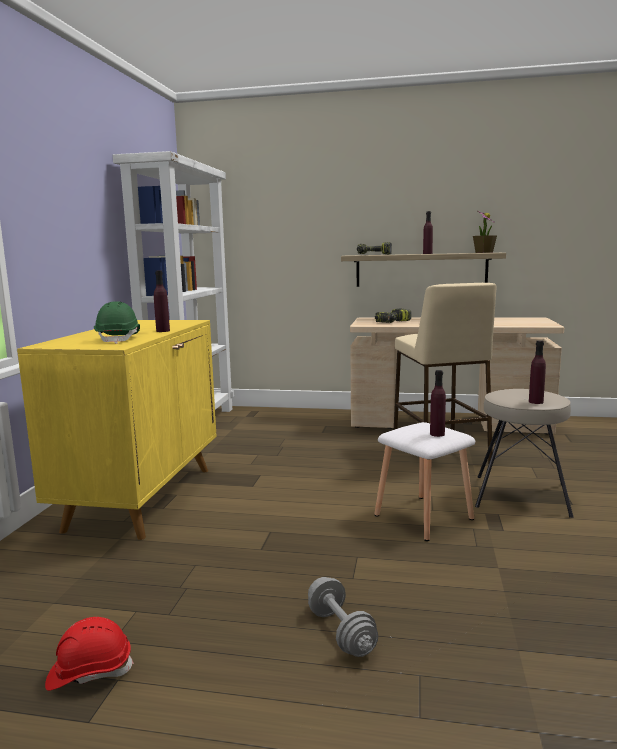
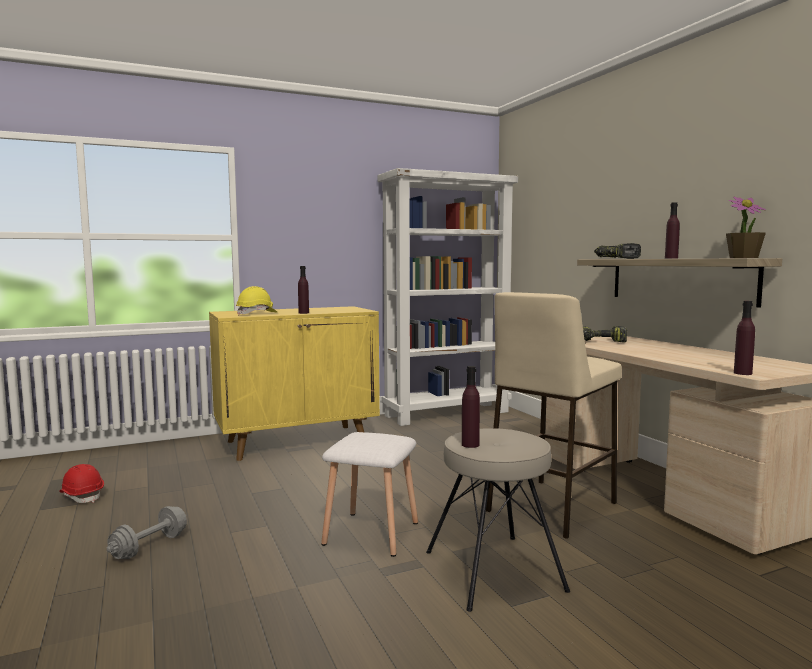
camera: 55 degrees right, 5 degrees down
(119, 339) = (257, 313): green hard hat -> yellow hard hat
(437, 434) = (363, 444): purple bottle -> purple bottle (742, 373)

